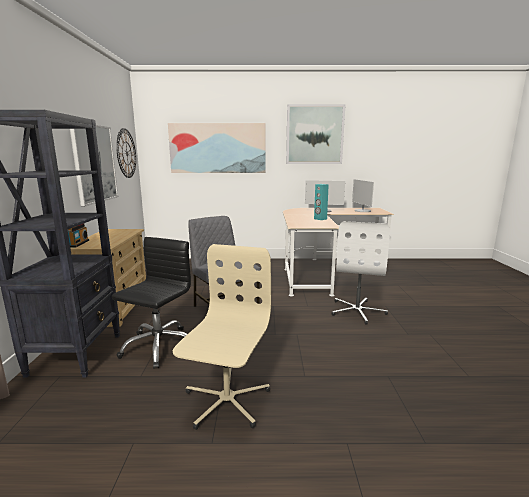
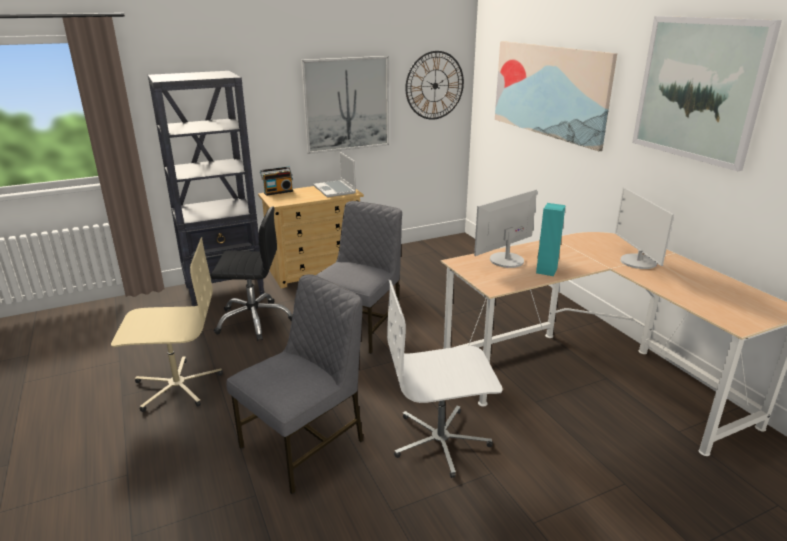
camera: 65 degrees right, 10 degrees up
(117, 232) = (335, 190): none -> laptop
(342, 349) = (305, 444): none -> grey chair
(362, 211) = (712, 297): monitor -> monitor (506, 260)

